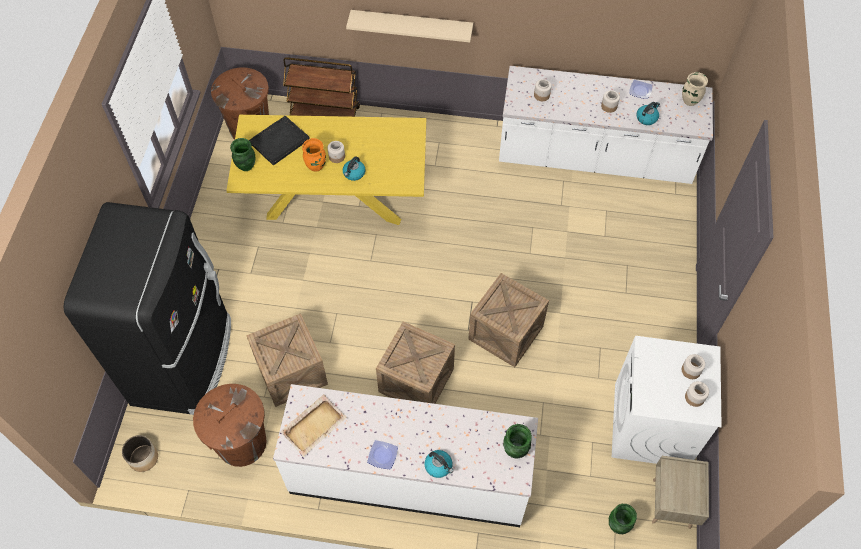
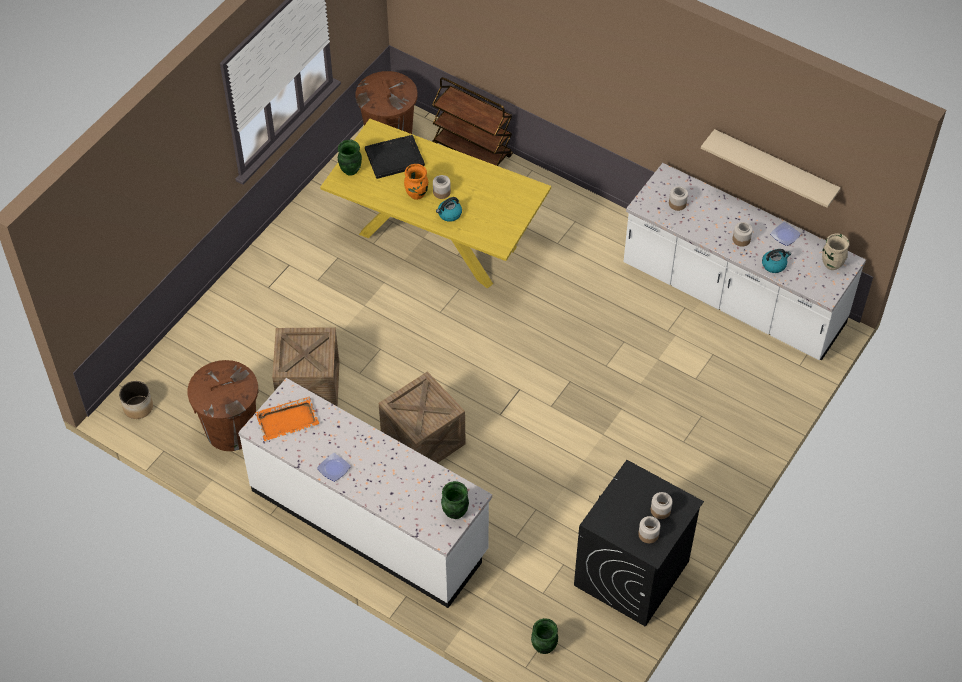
camera: 25 degrees right, 5 degrees down
(184, 360) = (216, 336): black fridge -> none
(314, 425) = (288, 420): beige tray -> orange tray
(411, 25) = (572, 86): beige shelf -> beige shelf (774, 167)
(439, 466) = (378, 497): kettle -> none
(505, 333) = (536, 431): crate -> none
(651, 425) = (631, 574): white washing machine -> black washing machine
(672, 504) = (608, 651): beige nightstand -> none

